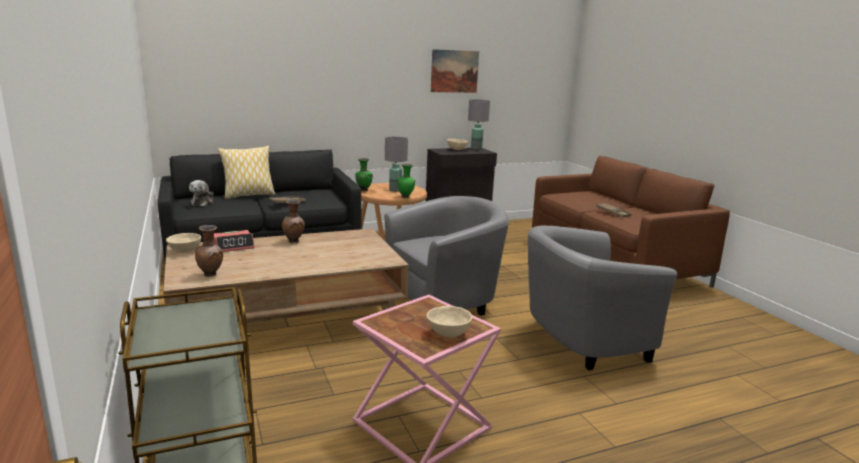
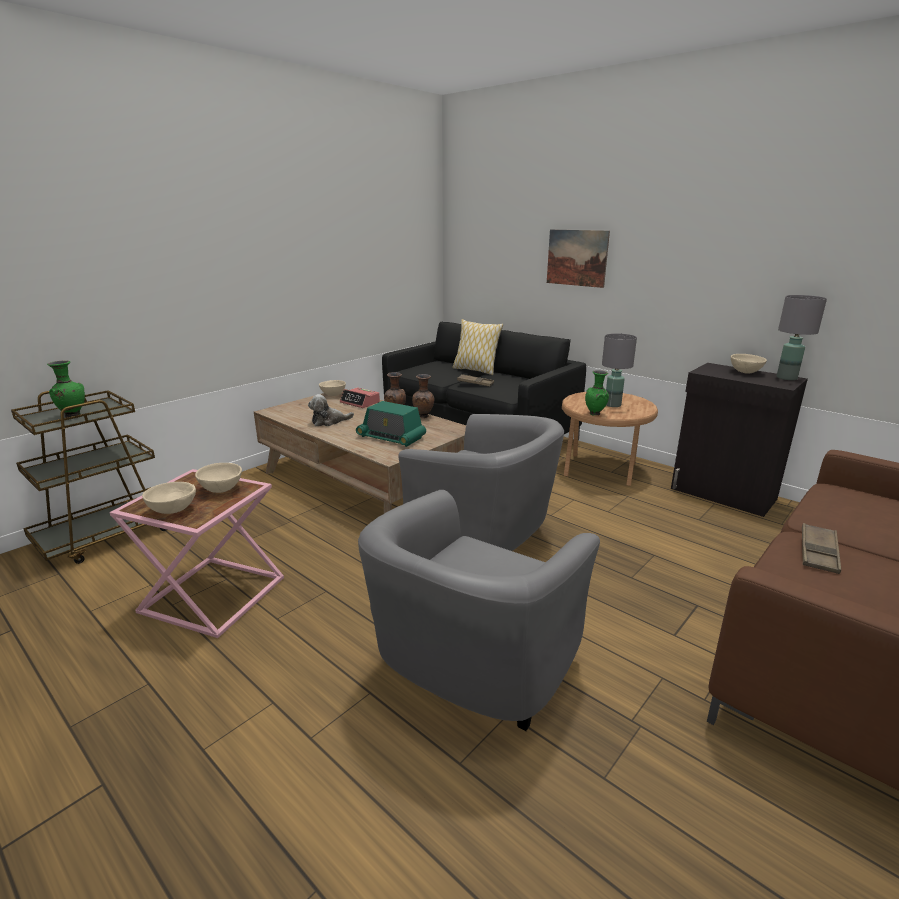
camera: 65 degrees right, 5 degrees up
(203, 202) = (432, 366): plush toy -> plush toy (329, 421)
(211, 275) = (293, 413): brown vase -> brown vase (424, 417)
(348, 253) = (391, 437): none -> radio
(363, 190) = (580, 395): green vase -> green vase (73, 416)
(420, 312) = (222, 489): none -> beige bowl
(454, 71) = (779, 246): picture -> picture (576, 258)
(580, 342) = (470, 673): grey armchair -> grey armchair turned 105 degrees counterclockwise

